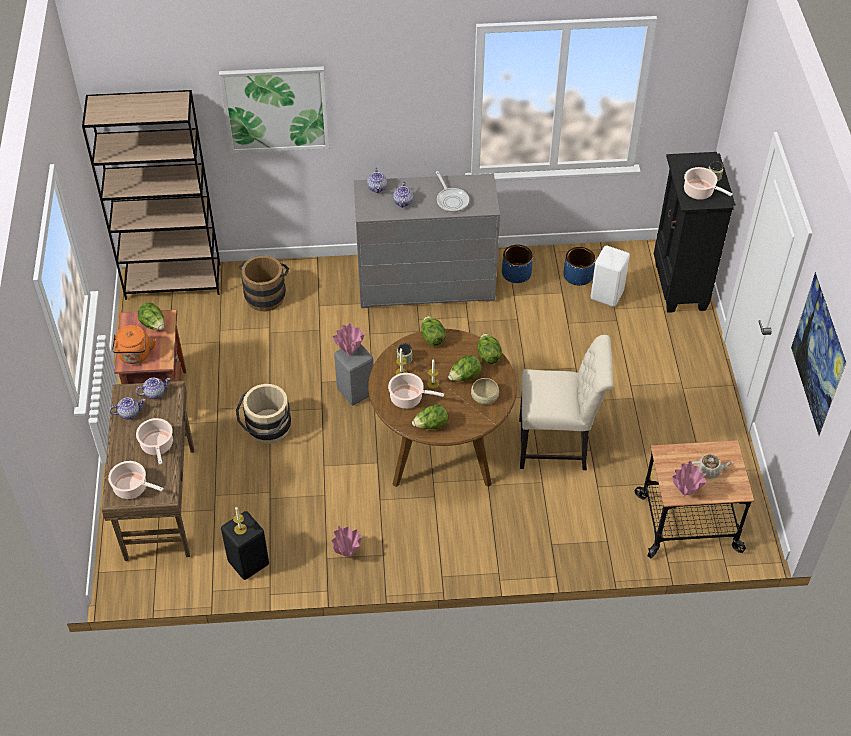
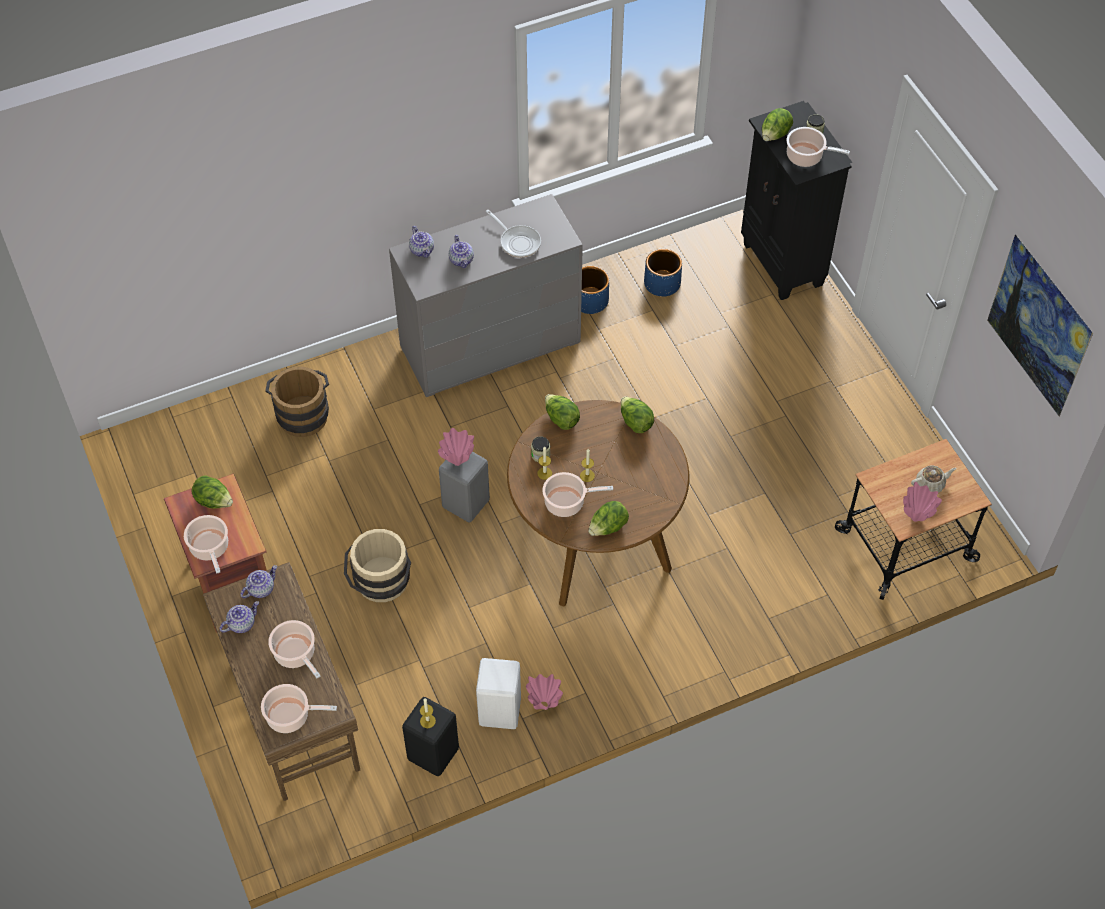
camera: 20 degrees left, 5 degrees up
(135, 356) = (210, 548): orange kettle -> cooking pot
(174, 281) = (179, 429): beige bookcase -> none
(275, 109) = (282, 189): picture -> none
(464, 377) = (620, 456): lettuce -> lettuce (775, 135)
(484, 396) = (653, 473): beige bowl -> none
(558, 446) = (727, 499): beige chair -> none
(606, 295) = (703, 299): white stool -> white stool (498, 712)

